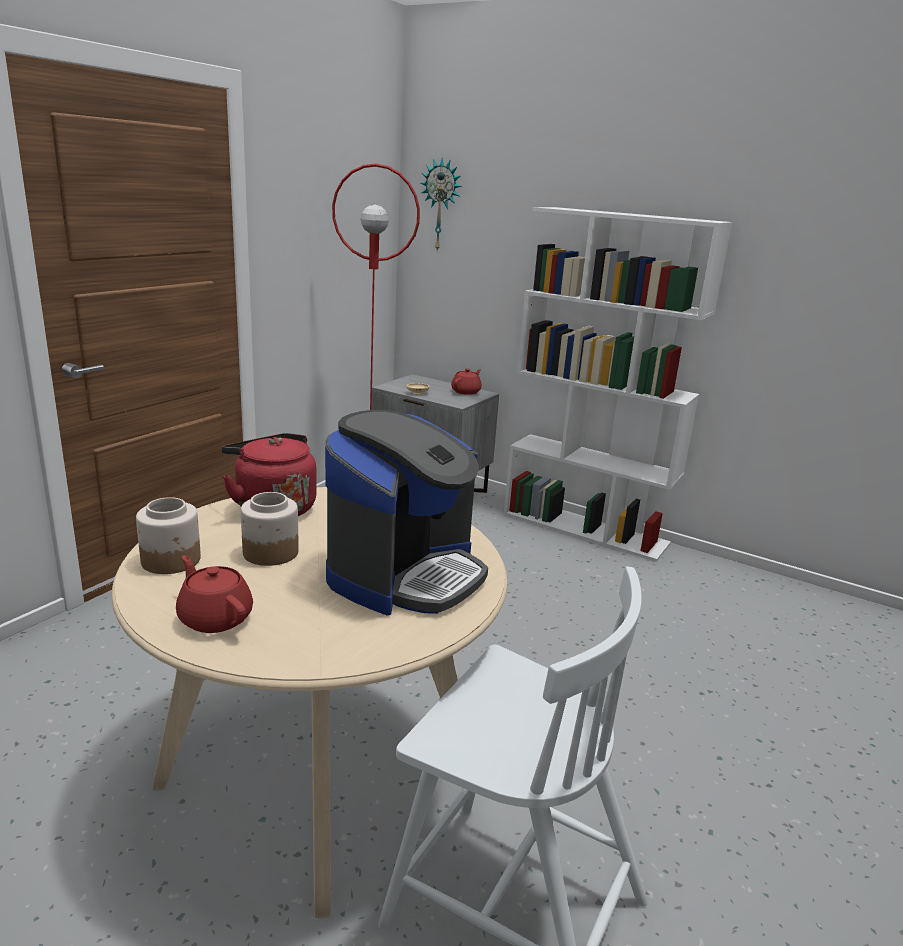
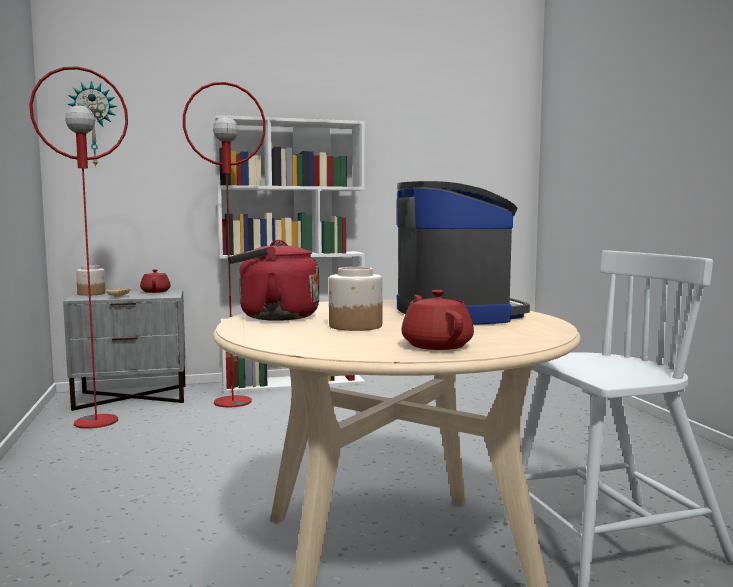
camera: 45 degrees left, 15 degrees down
(171, 560) = (306, 342): jar -> jar (92, 294)
(215, 617) = (436, 345): red teapot -> red teapot turned 75 degrees clockwise
(493, 529) = (232, 402): none -> red floor lamp

